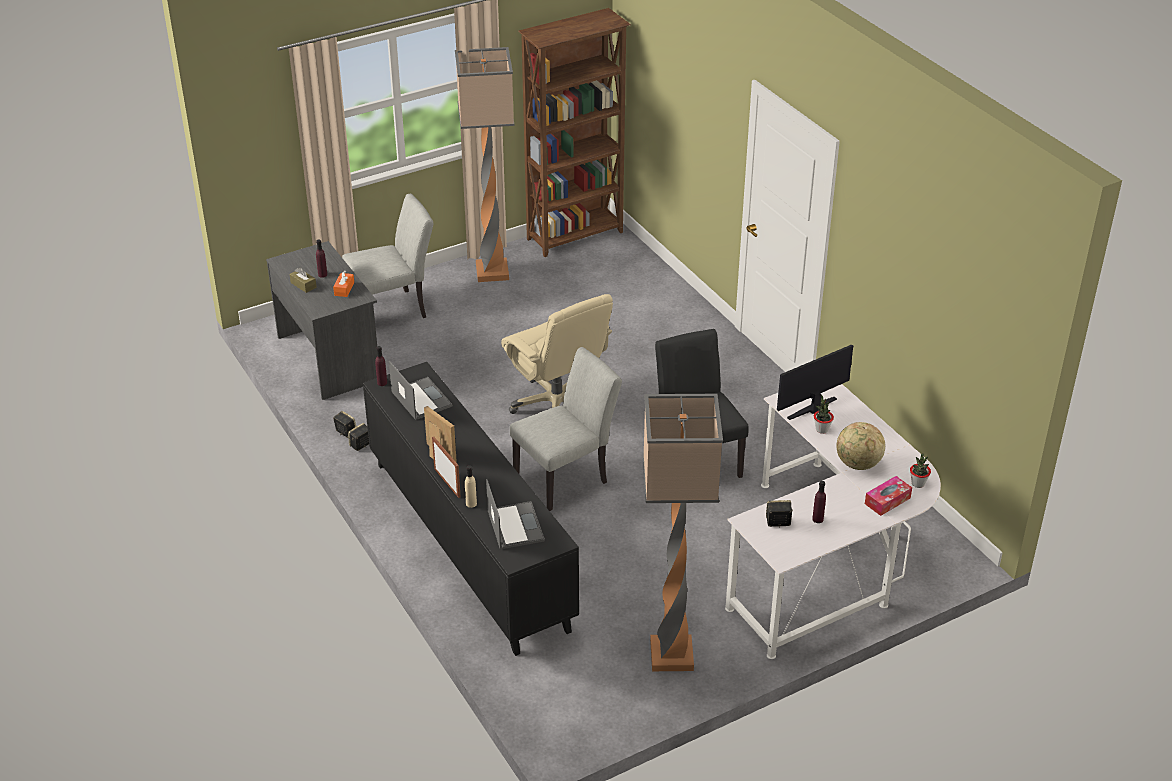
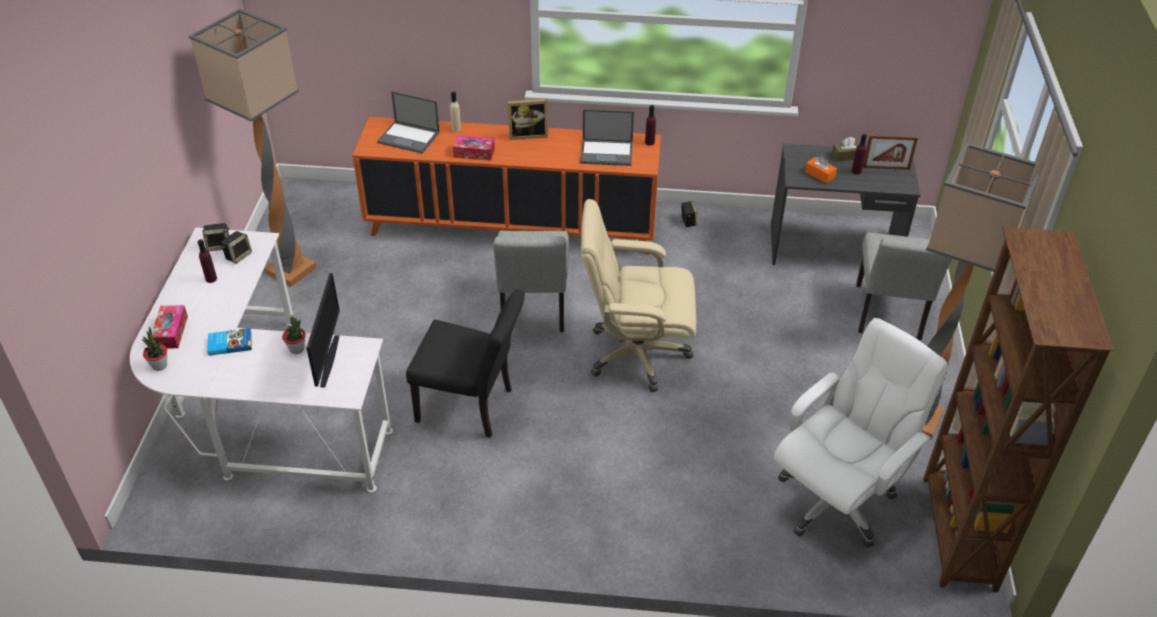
camera: 125 degrees right, 5 degrees up
(345, 432) = (713, 220): speaker -> speaker (219, 245)
(447, 483) = (491, 127): picture frame -> picture frame (886, 168)
(469, 545) = (512, 227): black cabinet -> orange cabinet
(498, 472) = (474, 153): none -> tissue box
(598, 281) = (836, 500): none -> white office chair
(858, 464) = (230, 343): globe -> book

